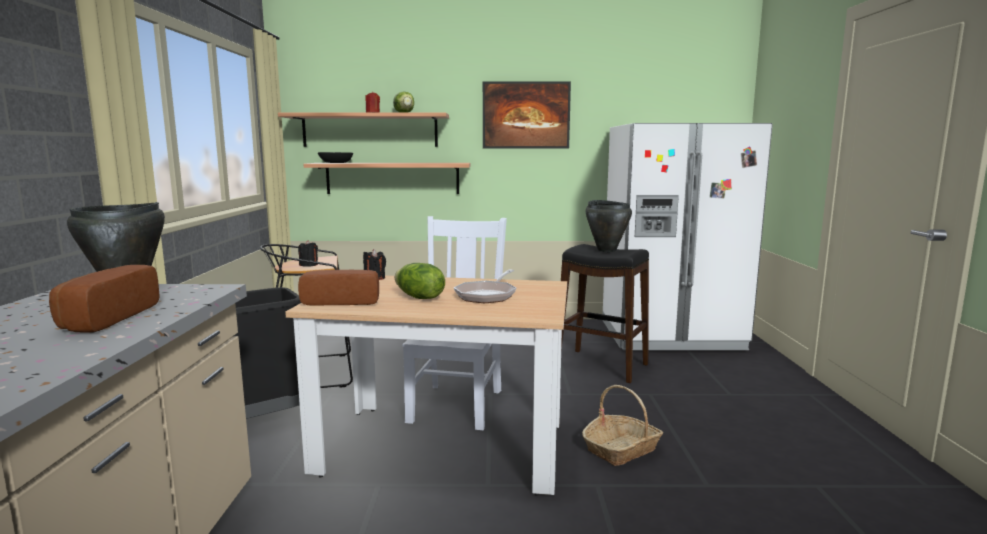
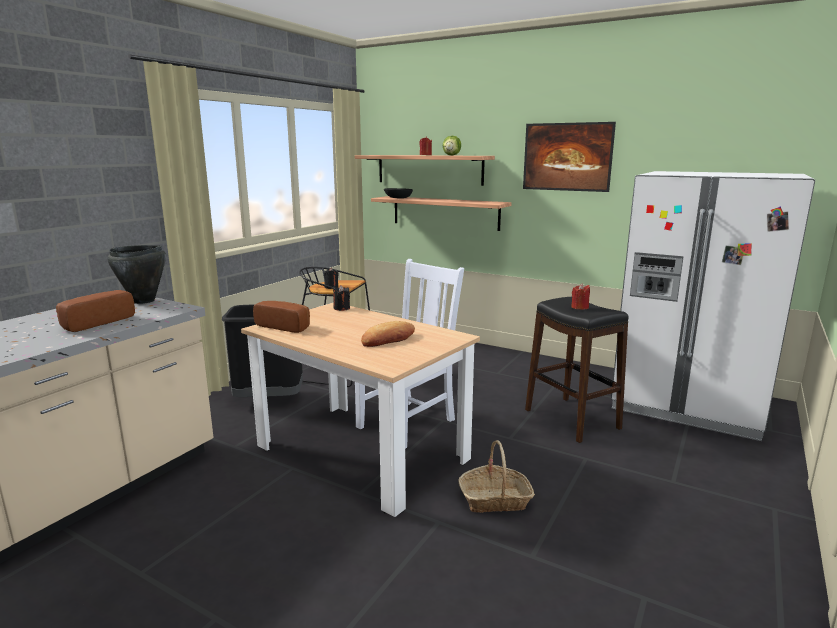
camera: 30 degrees right, 5 degrees up
(419, 297) = (337, 332): lettuce -> none
(487, 295) = (388, 339): frying pan -> bread
(606, 250) = (579, 307): black cooking pot -> red candle

